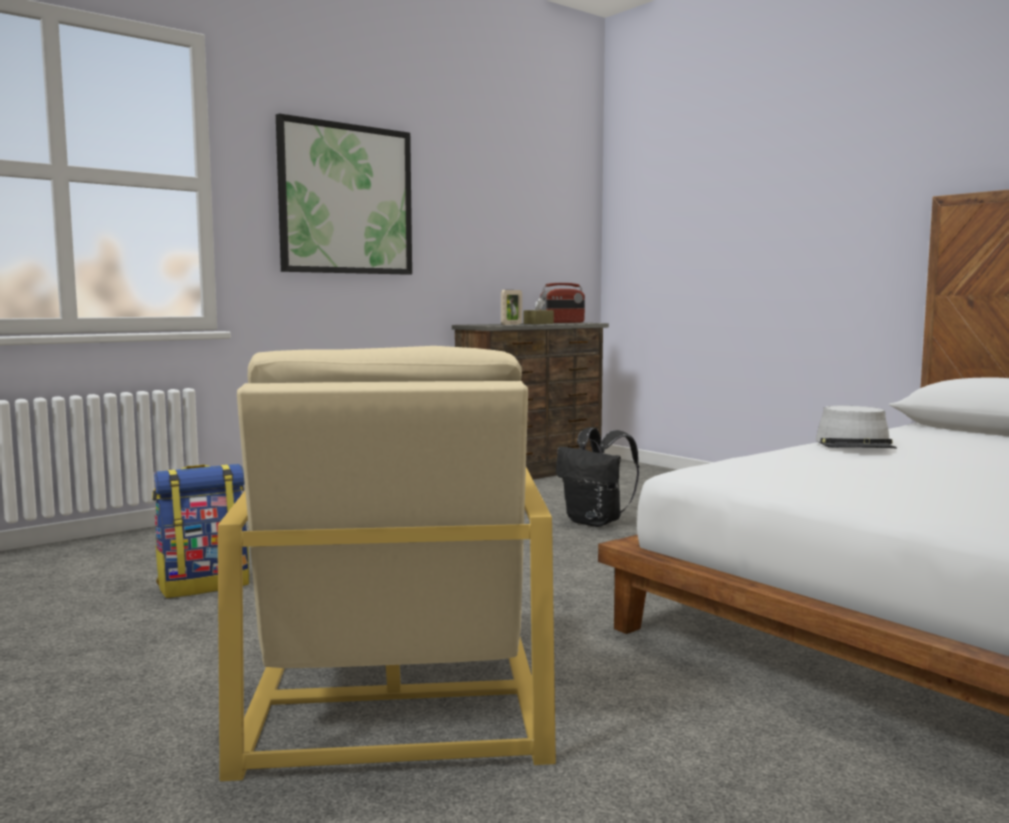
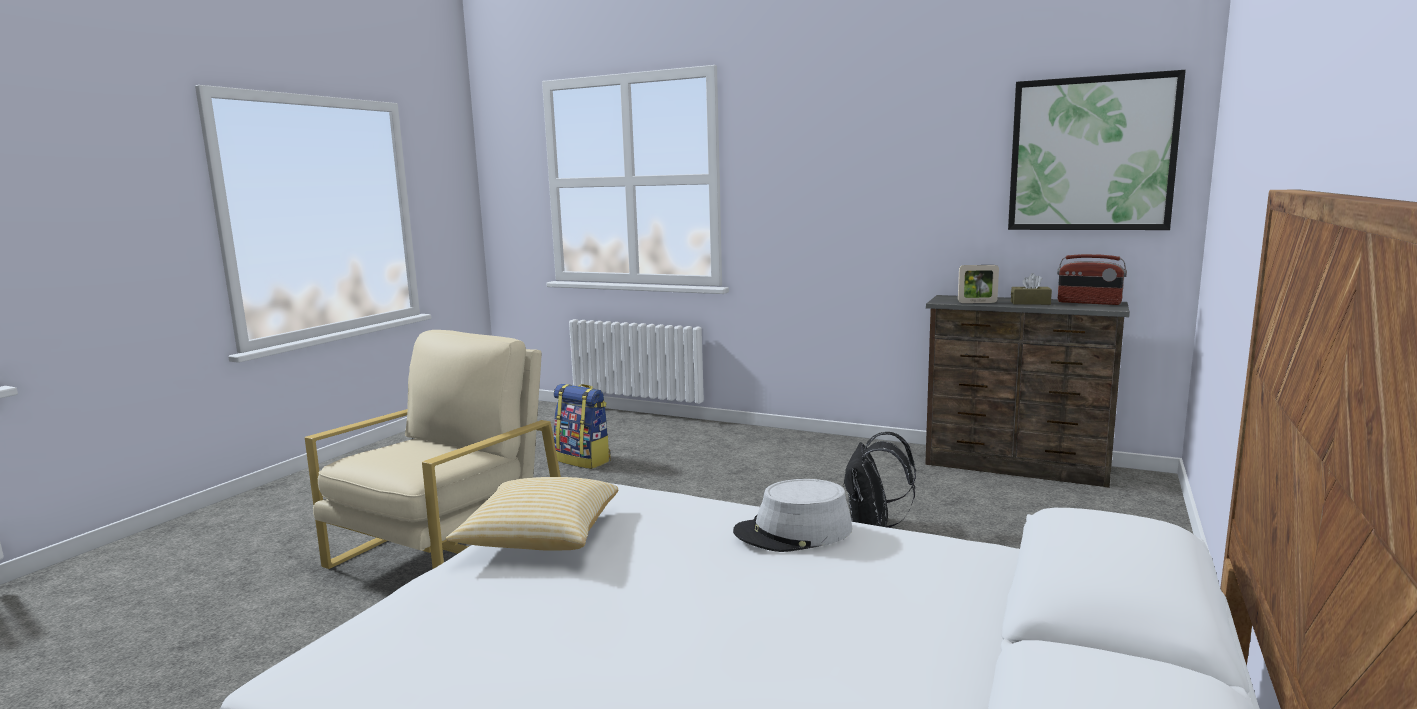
camera: 65 degrees right, 5 degrees up
(346, 199) = (829, 178): picture -> picture (1091, 154)
(396, 692) = (448, 549): beige armchair -> beige armchair turned 150 degrees clockwise
(833, 488) = (540, 537): none -> pillow

